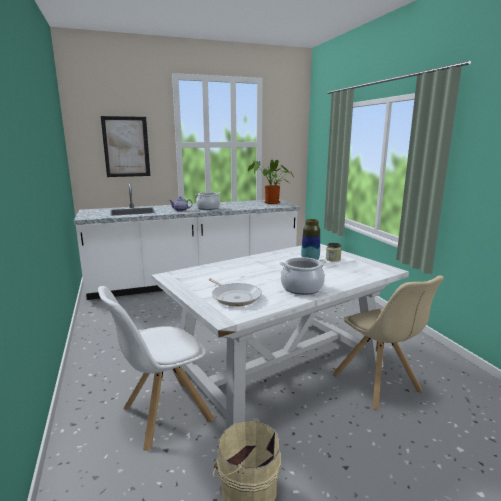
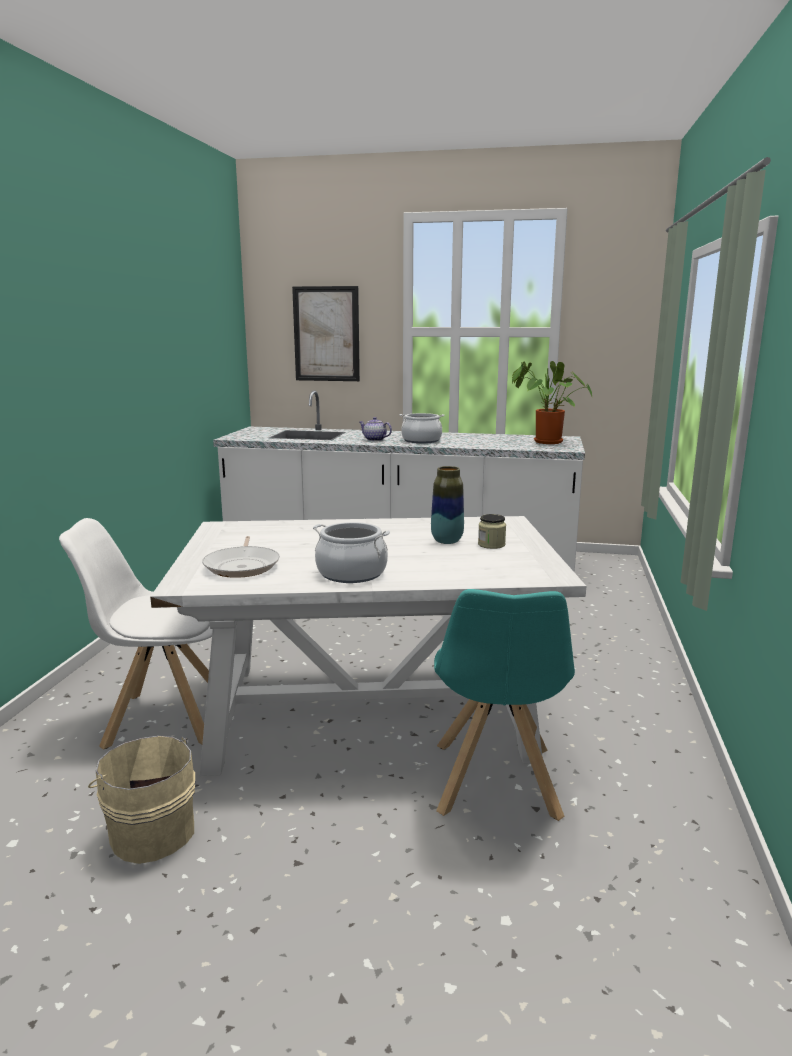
camera: 30 degrees right, 0 degrees up
(379, 385) = (496, 784): beige chair -> turquoise chair

